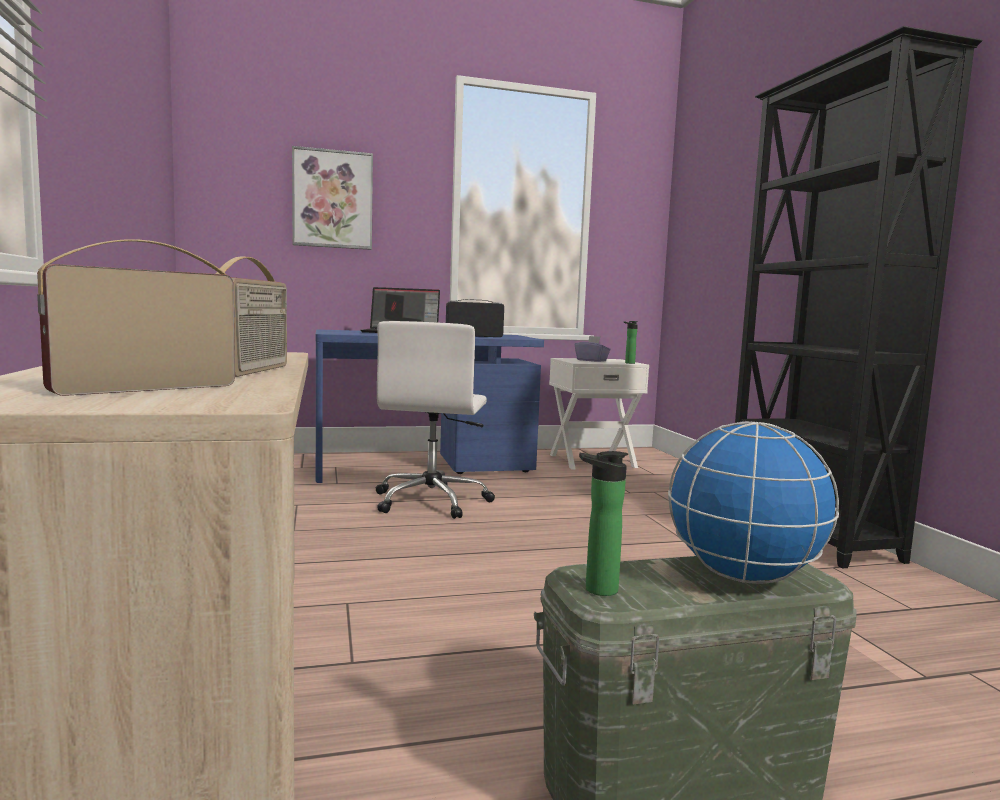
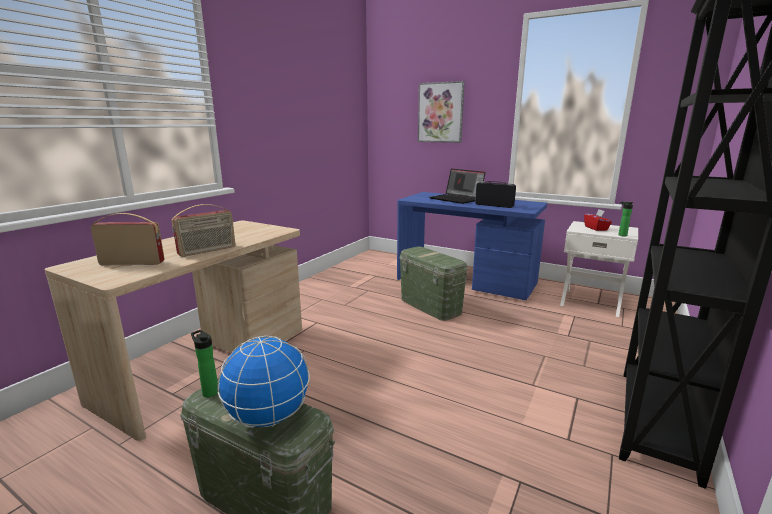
camera: 45 degrees right, 10 degrees up
(432, 501) = (430, 306): white office chair -> green storage box
(591, 360) = (596, 228): purple tissue box -> red tissue box

